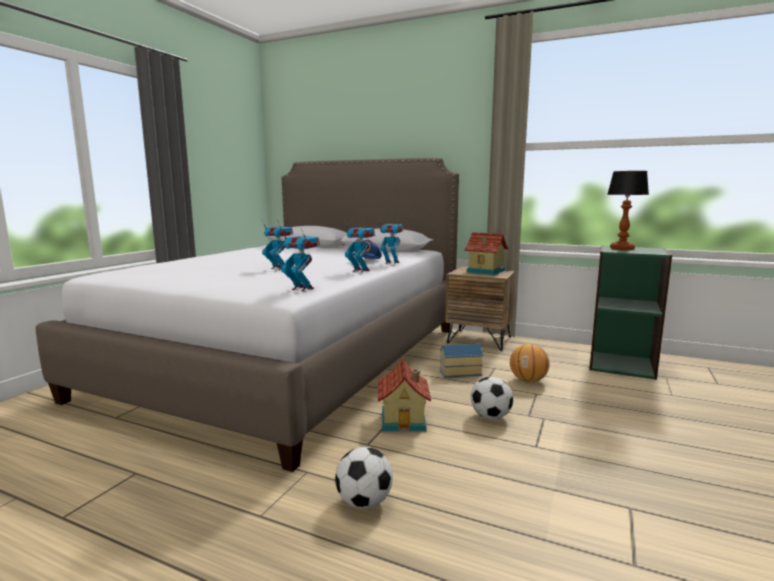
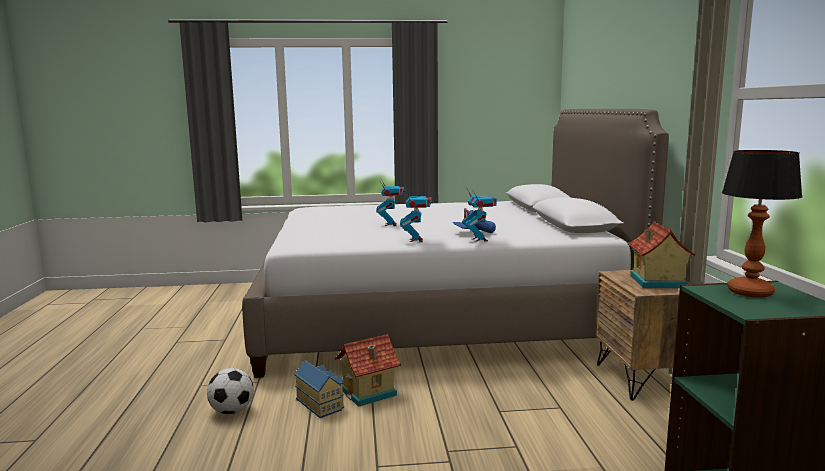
camera: 60 degrees right, 0 degrees up
(302, 288) = (315, 243): toy robot -> none
(459, 372) = (516, 391): toy house -> toy house (321, 403)
(490, 416) = (420, 430): football -> none
(528, 380) = (551, 435): basketball -> none

